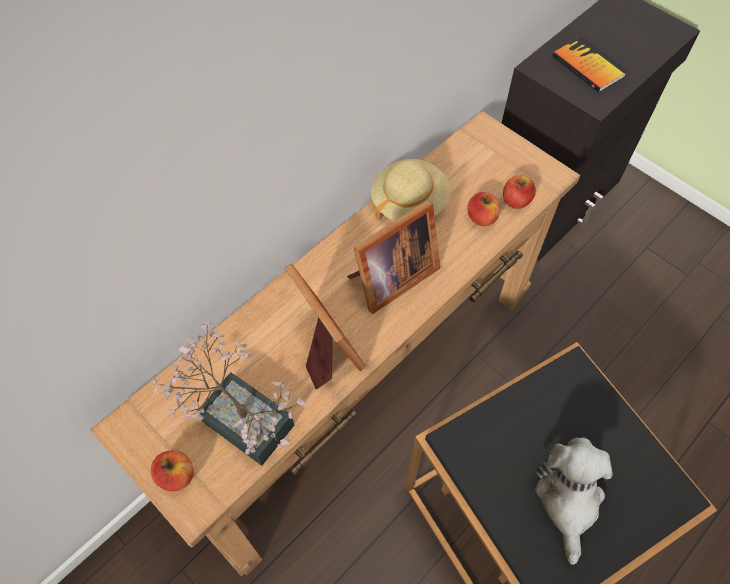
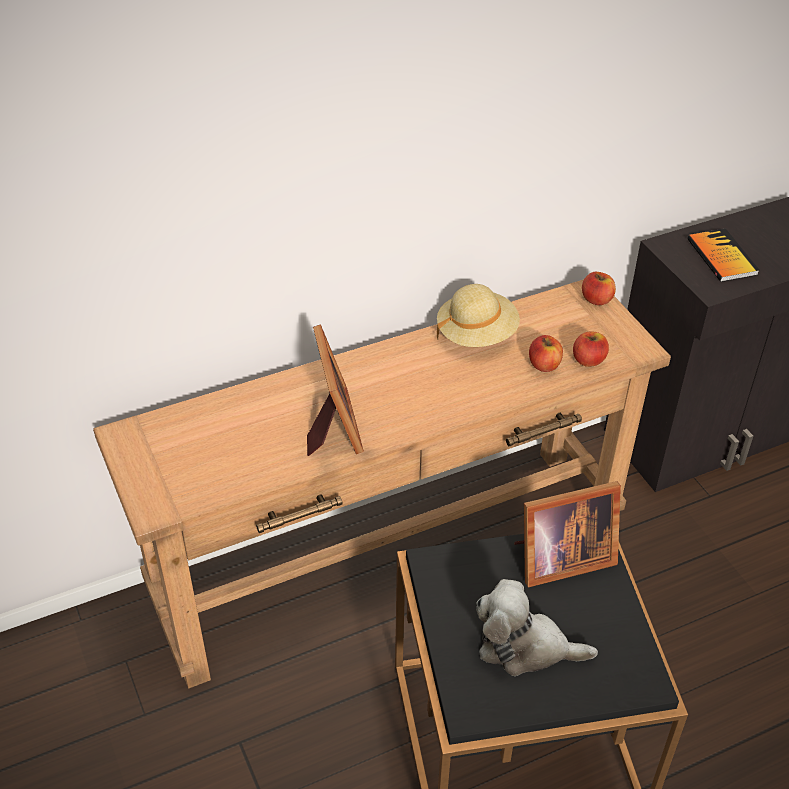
camera: 20 degrees right, 15 degrees down
(176, 475) = (150, 483): apple -> apple (596, 299)
(240, 416) = (228, 456): potted plant -> none
(390, 278) = (424, 390): picture frame -> picture frame (559, 559)
(568, 499) = (525, 647): plush toy -> plush toy turned 105 degrees counterclockwise

